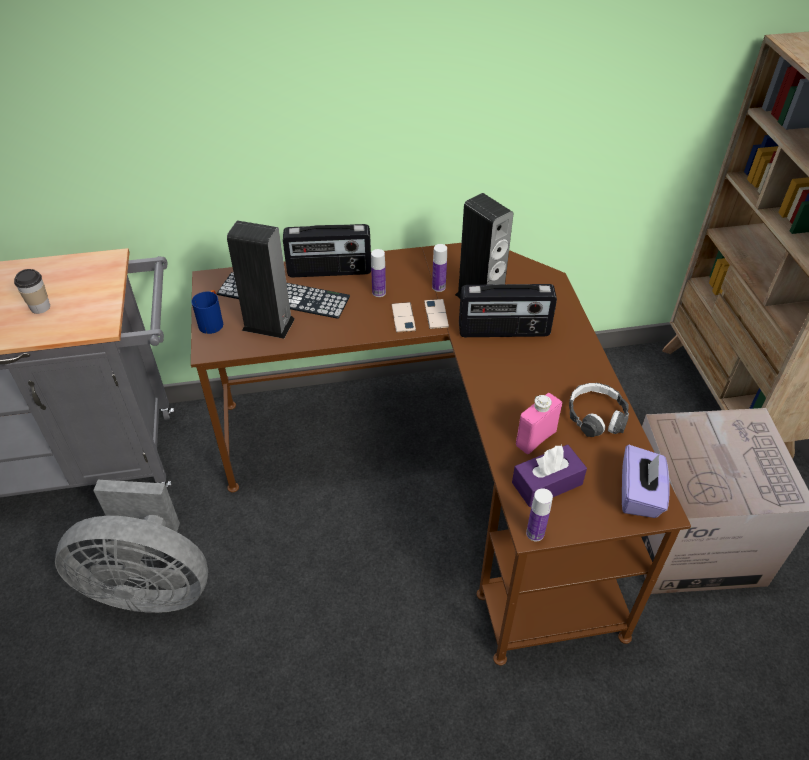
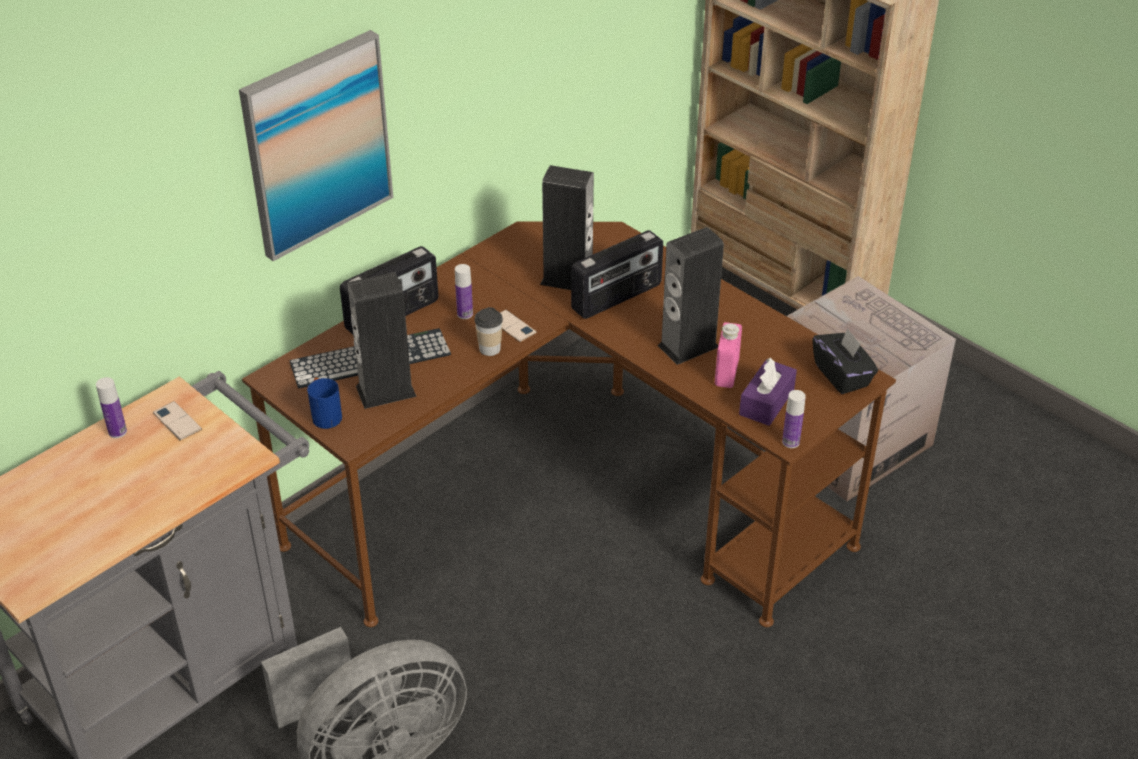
camera: 35 degrees left, 5 degrees down
(40, 307) = (156, 471): cup -> cup (489, 349)
(277, 100) = (317, 144): none -> picture
(436, 314) = (540, 310): phone -> phone (177, 421)
(438, 287) = (518, 284): bottle -> bottle (117, 432)
(524, 399) = (688, 346): none -> speaker
(596, 416) = (758, 332): headphones -> none
(639, 495) = (842, 375): purple tissue box -> black tissue box

